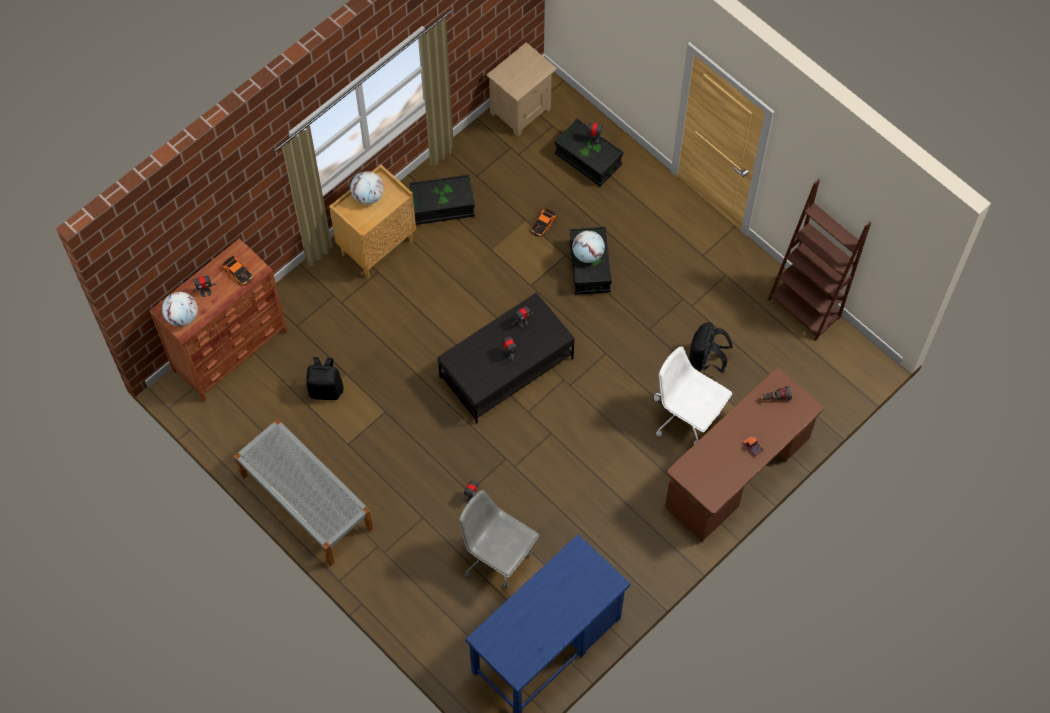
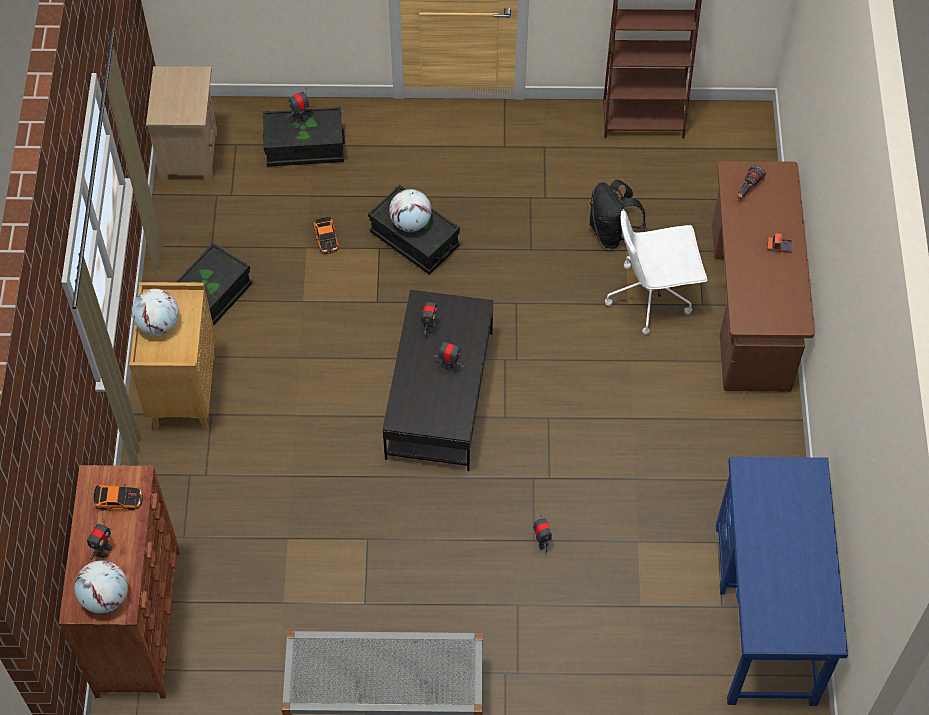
camera: 45 degrees left, 5 degrees down
(326, 389) = (283, 570): black backpack -> none
(497, 558) = (630, 576): grey office chair -> none

